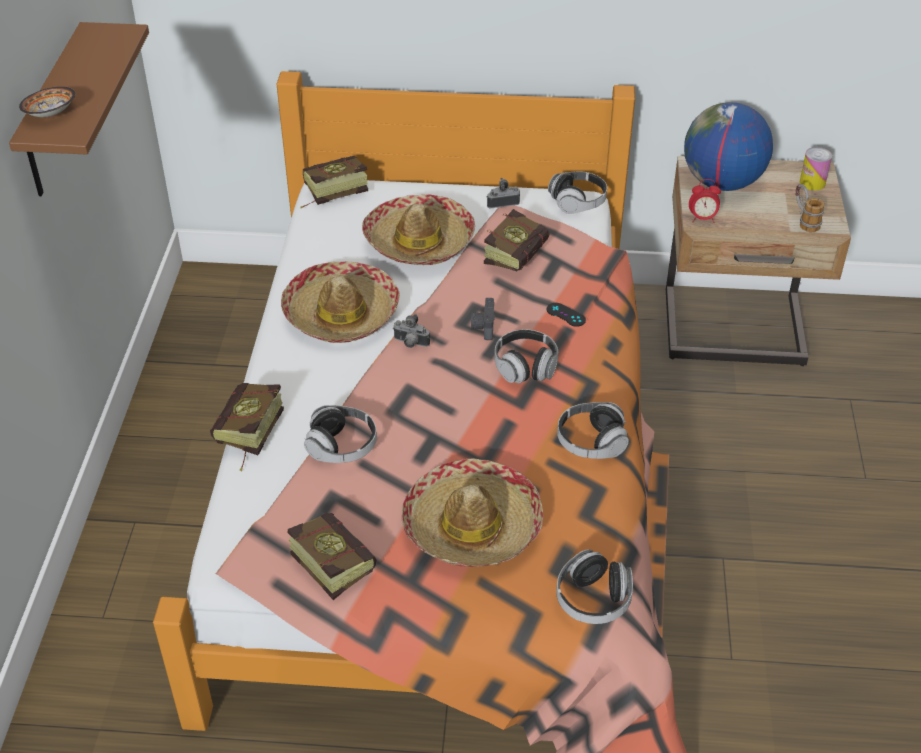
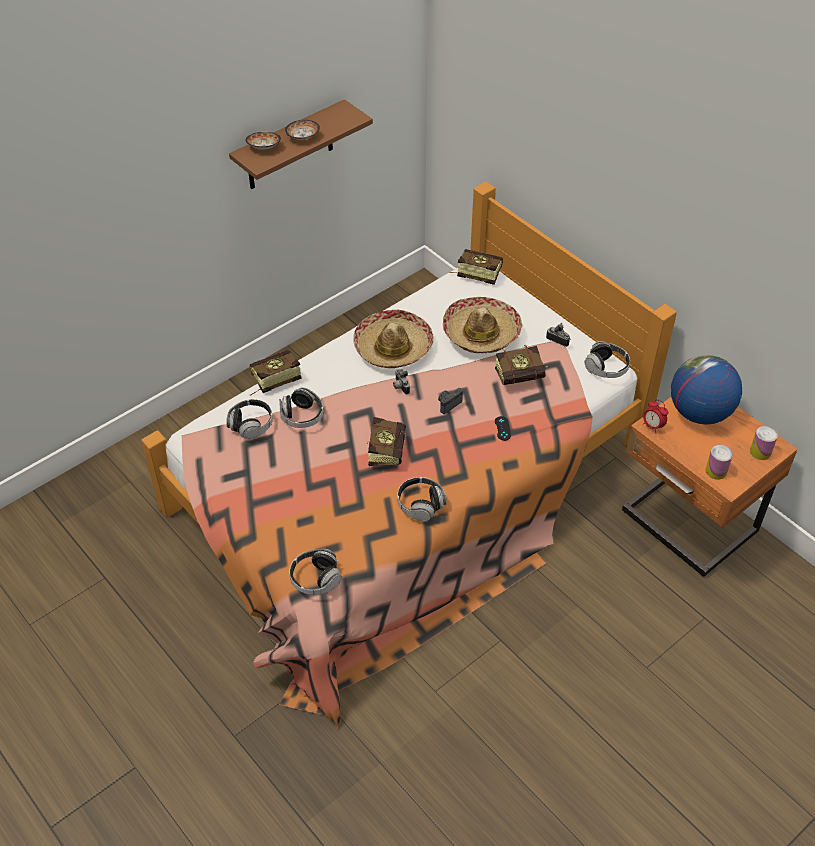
camera: 45 degrees right, 5 degrees up
(87, 80) = (302, 137): none -> bowl
(327, 562) = (229, 467): book -> book (387, 448)
(472, 526) = (310, 500): hat -> none
(525, 367) = (440, 441): headphones -> headphones (251, 425)
(735, 332) = (687, 524): beige nightstand -> orange nightstand
(804, 221) = (716, 471): mug -> can

